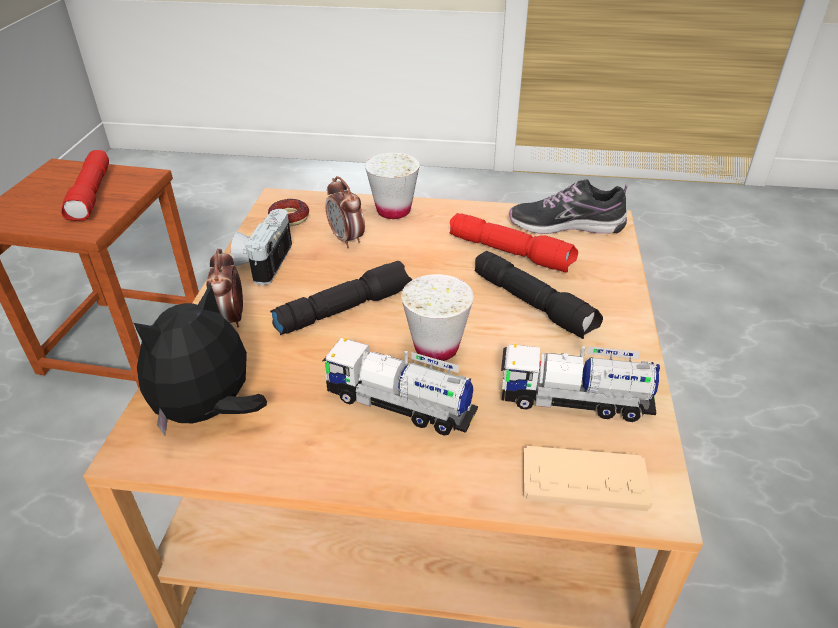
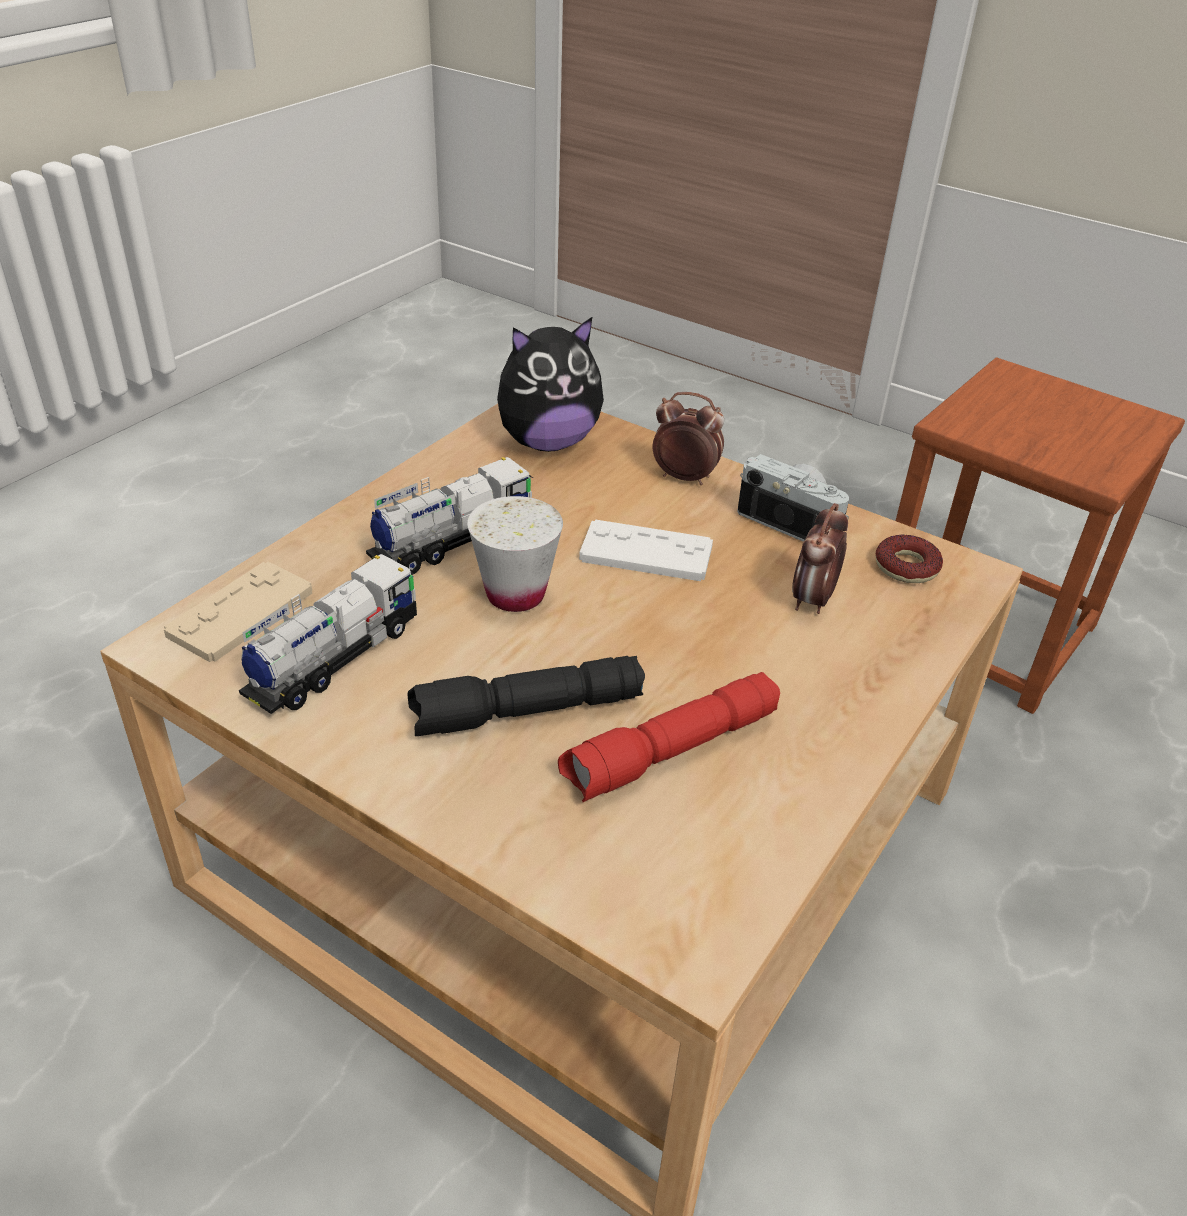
camera: 115 degrees right, 0 degrees up
(92, 195) = (1047, 434): red flashlight -> none
(209, 412) = (547, 442): plush toy -> plush toy turned 90 degrees clockwise
(344, 308) = (646, 553): black flashlight -> white game controller
(347, 239) = (813, 600): alarm clock -> alarm clock turned 60 degrees counterclockwise
(393, 211) = (880, 673): white cup -> none
(565, 225) = (714, 872): shoe -> none

